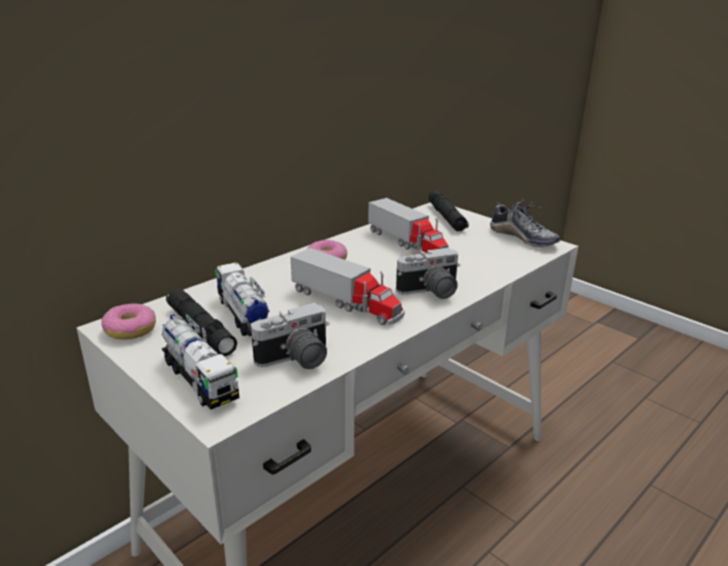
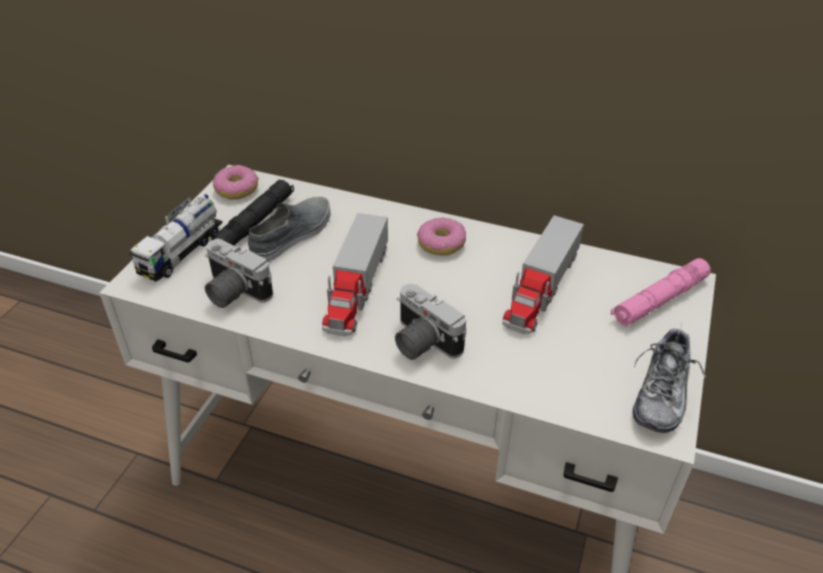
camera: 65 degrees right, 15 degrees up
(244, 315) = (293, 235): toy truck -> grey shoe
(446, 217) = (659, 300): black flashlight -> pink flashlight

